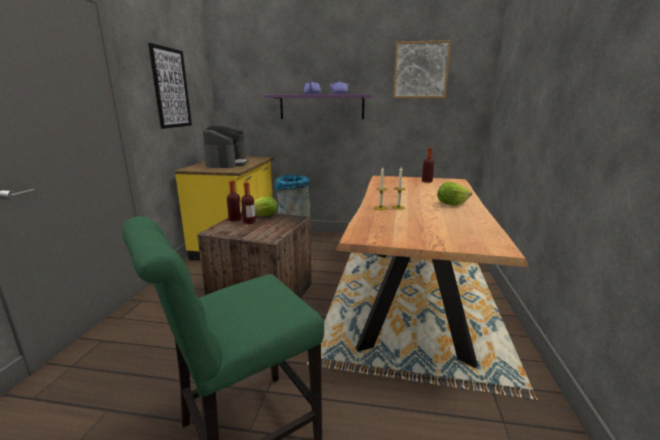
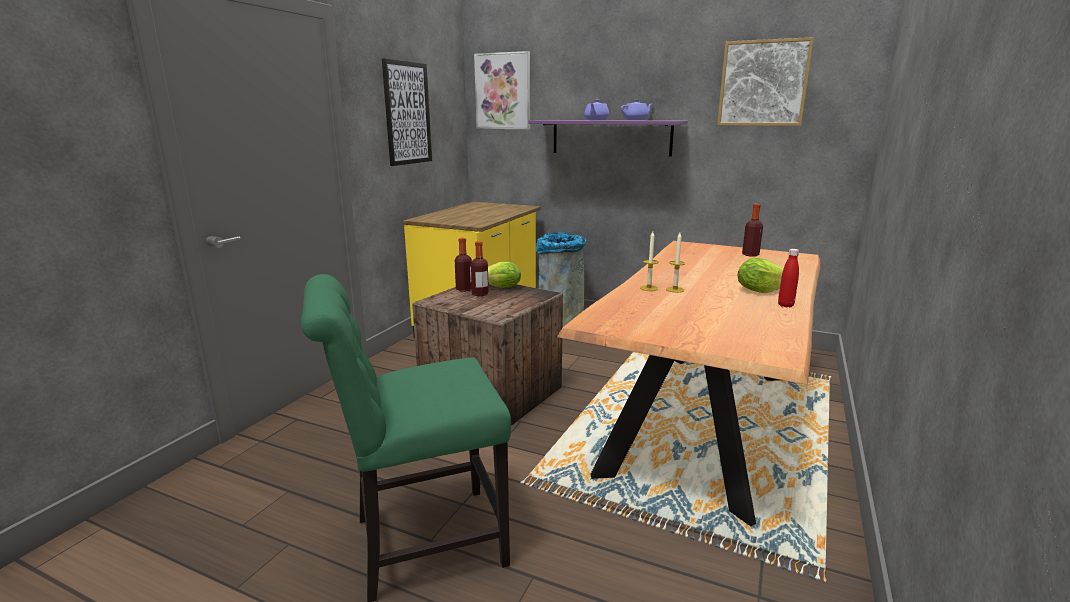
camera: 15 degrees right, 0 degrees up
(227, 163) = (472, 214): coffee machine -> none
(240, 75) = (503, 91): none -> picture
(475, 212) = (785, 305): none -> red bottle

